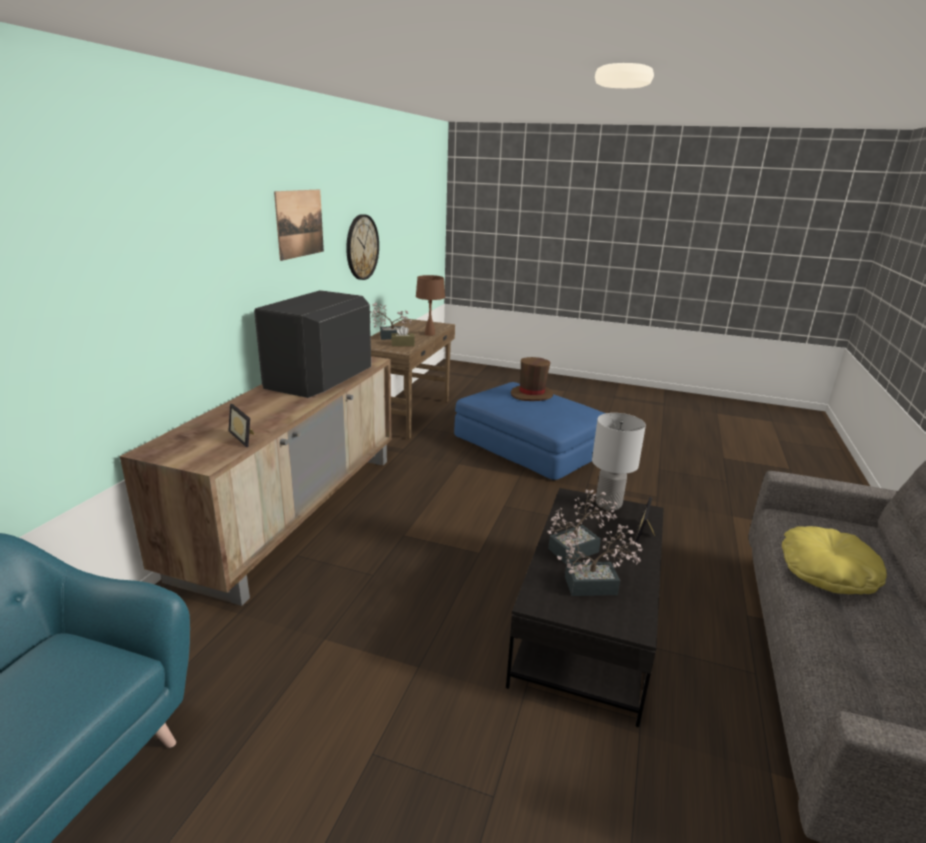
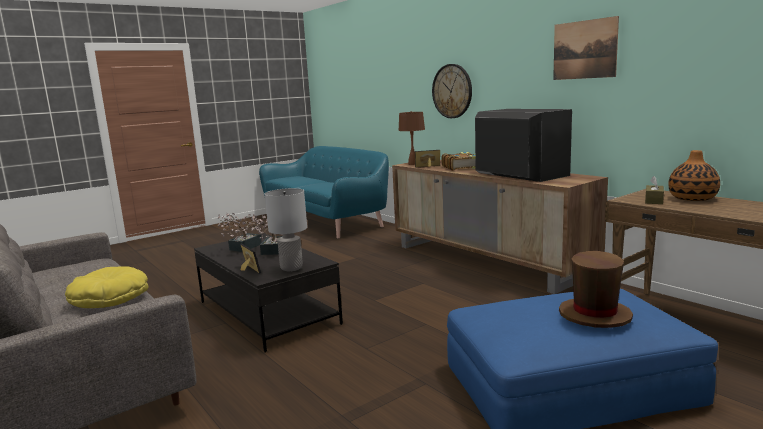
camera: 125 degrees right, 10 degrees down
(256, 414) = (460, 167): none -> book
(362, 247) = (705, 78): wall clock -> wall clock (452, 91)
(389, 337) = (692, 198): potted plant -> vase
(429, 334) = (716, 212): brown table lamp -> brown table lamp (413, 164)

